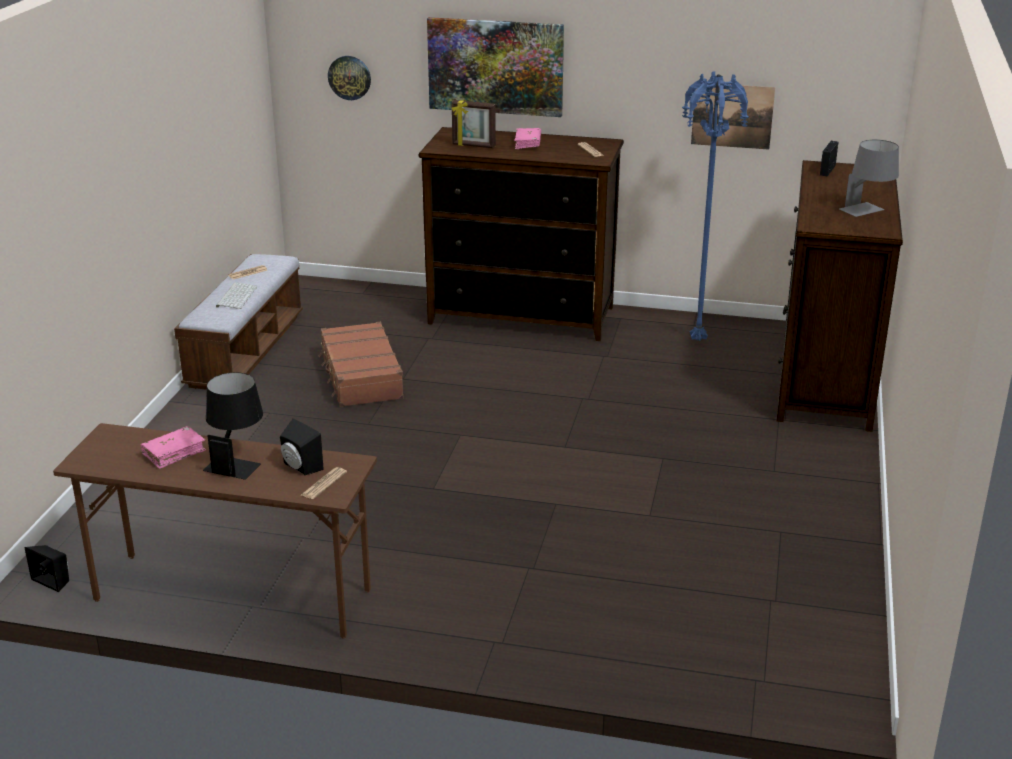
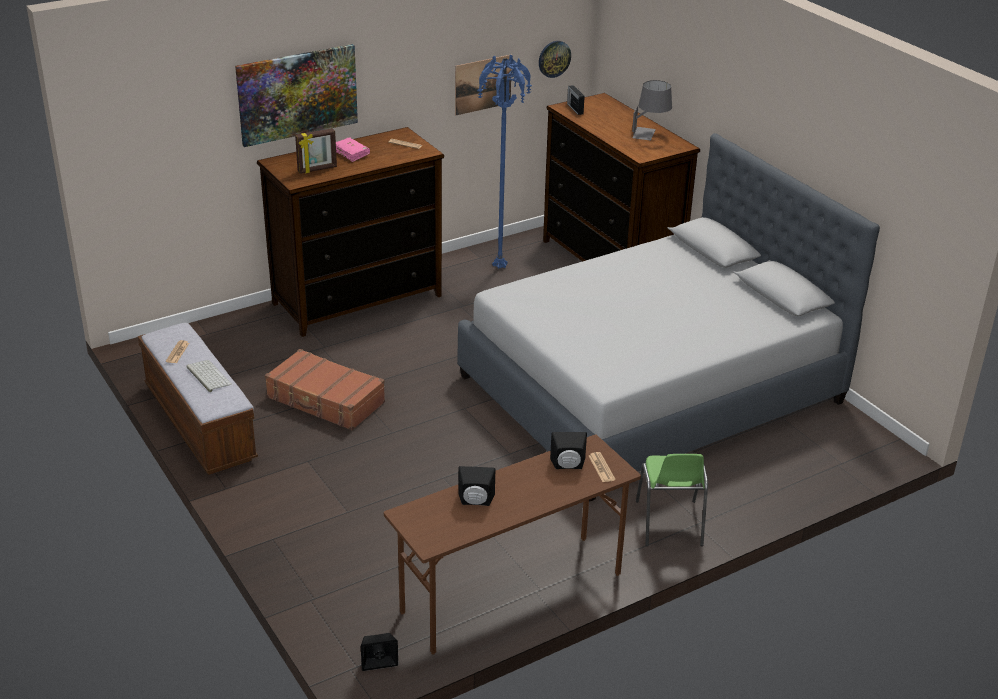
camera: 45 degrees left, 5 degrees up
(174, 453) = (476, 502): pink book -> black speaker
(237, 461) = (525, 484): black table lamp -> none
(349, 77) = (163, 139): wall clock -> wall clock (554, 58)
(469, 625) = (669, 524): none -> green chair
(666, 503) = (650, 389): none -> grey bed

